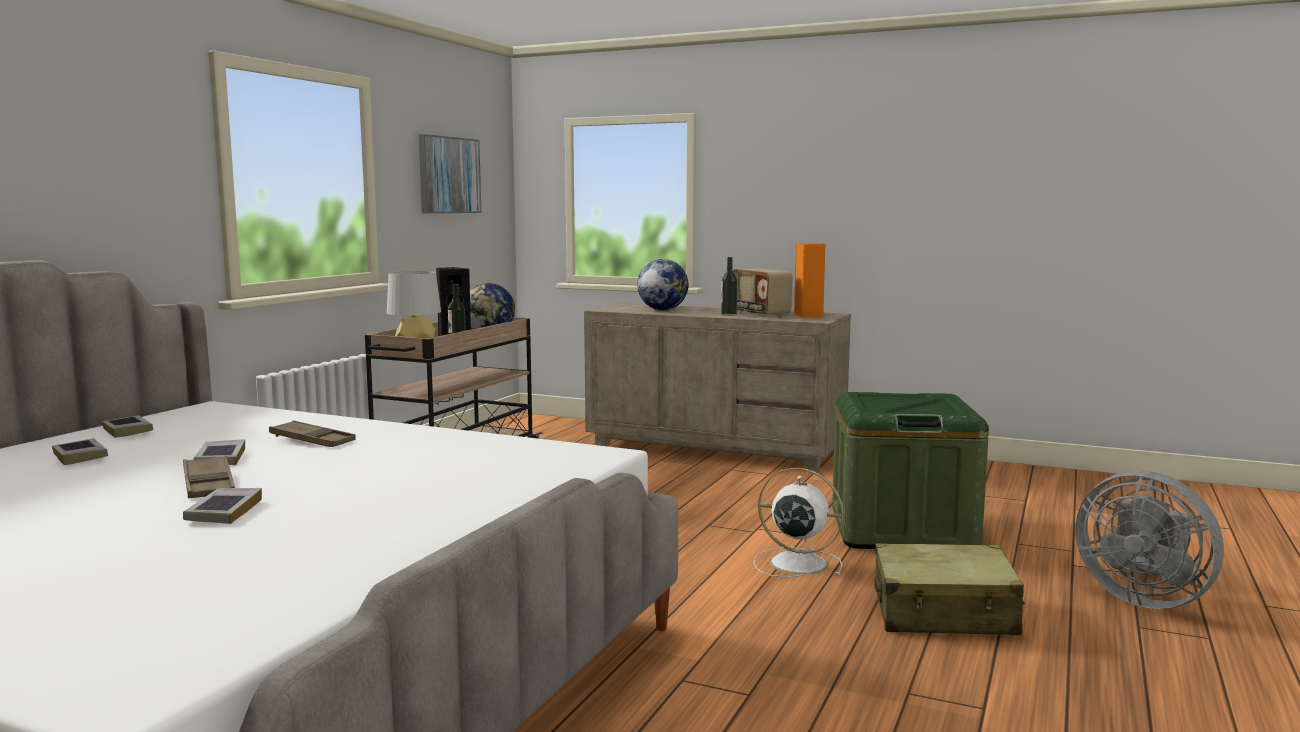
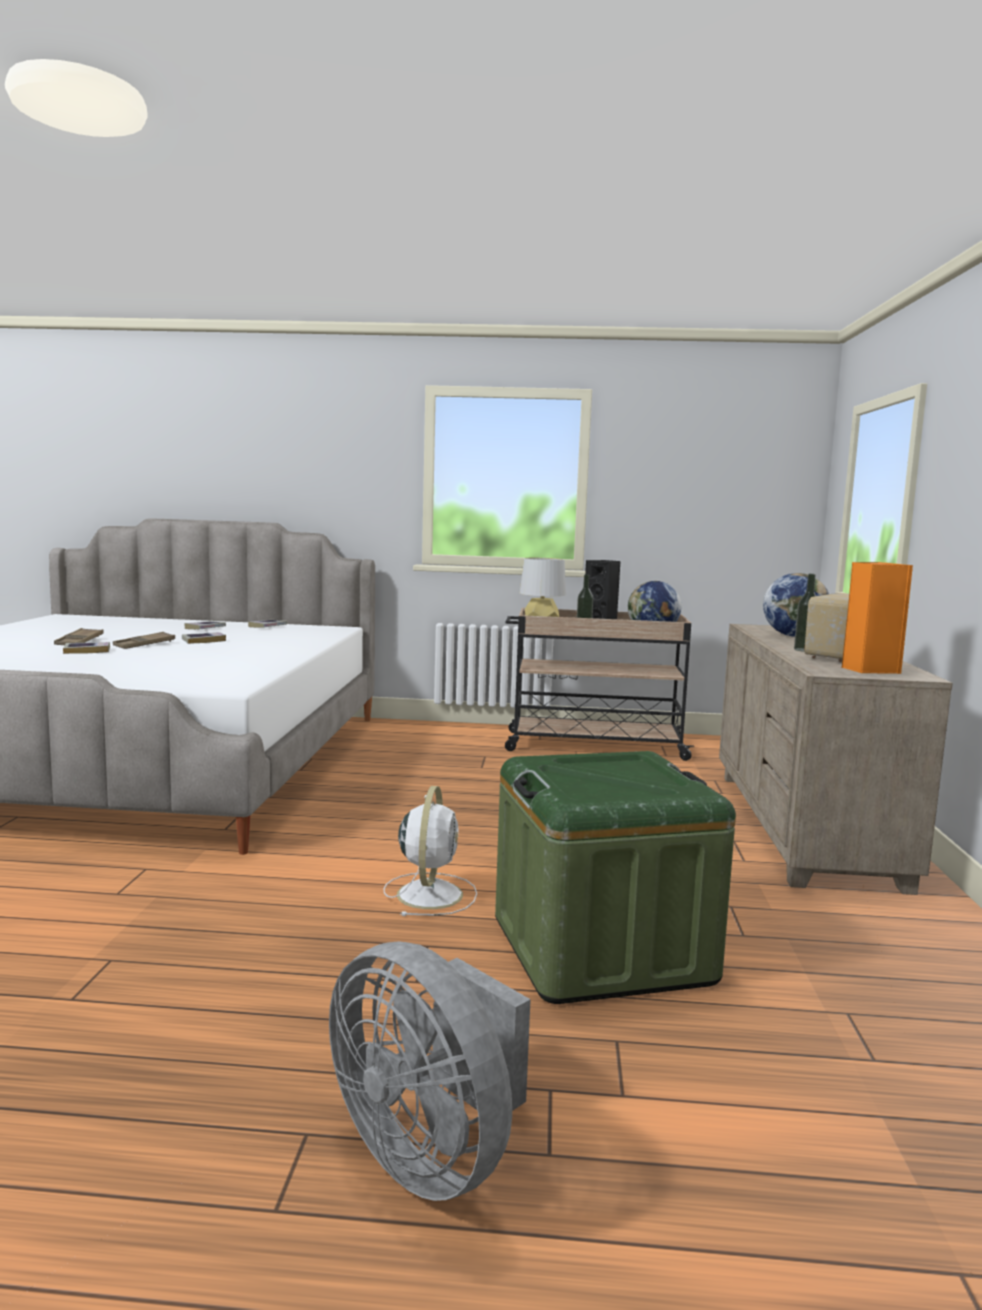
camera: 70 degrees right, 0 degrees up
(312, 440) = (253, 646): brown tray -> brown tray (79, 641)
(449, 175) = (702, 475): picture -> none
(944, 613) = (315, 978): beige suitcase -> none
(1143, 598) = (429, 1153): grey fan -> grey fan turned 75 degrees counterclockwise

